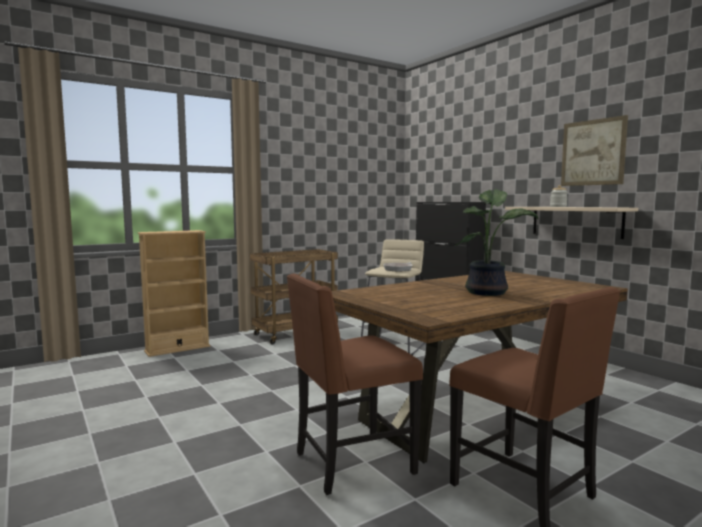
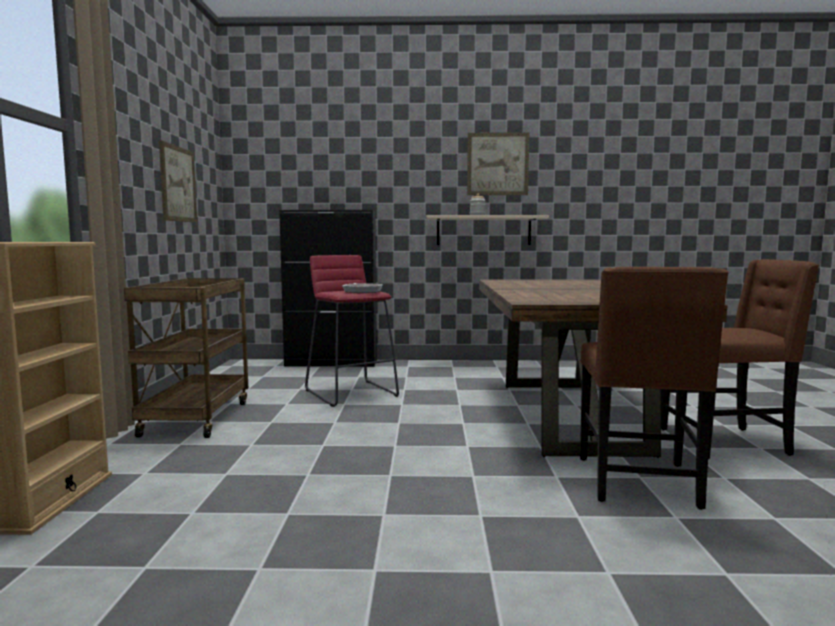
camera: 55 degrees left, 0 degrees up
(341, 188) = (178, 184): none -> picture
(395, 345) = (352, 393): beige stool -> red stool
(488, 292) = (587, 288): potted plant -> none

